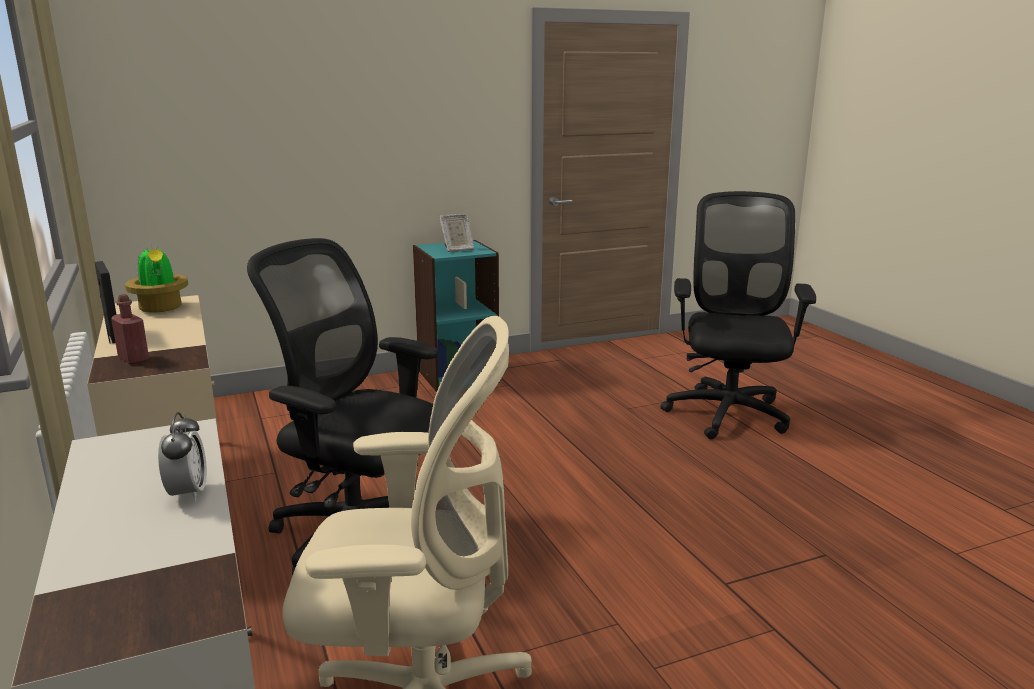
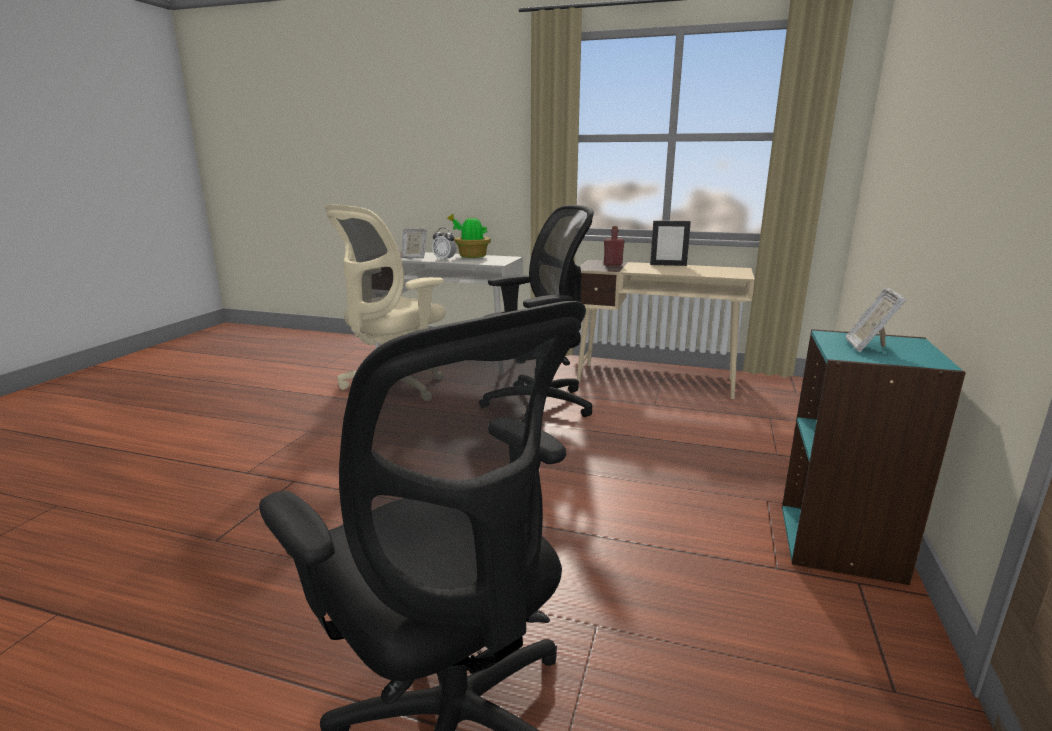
camera: 130 degrees right, 0 degrees up
(161, 308) = (720, 272): potted plant -> potted plant (471, 256)
(174, 548) = (414, 257): none -> picture frame

